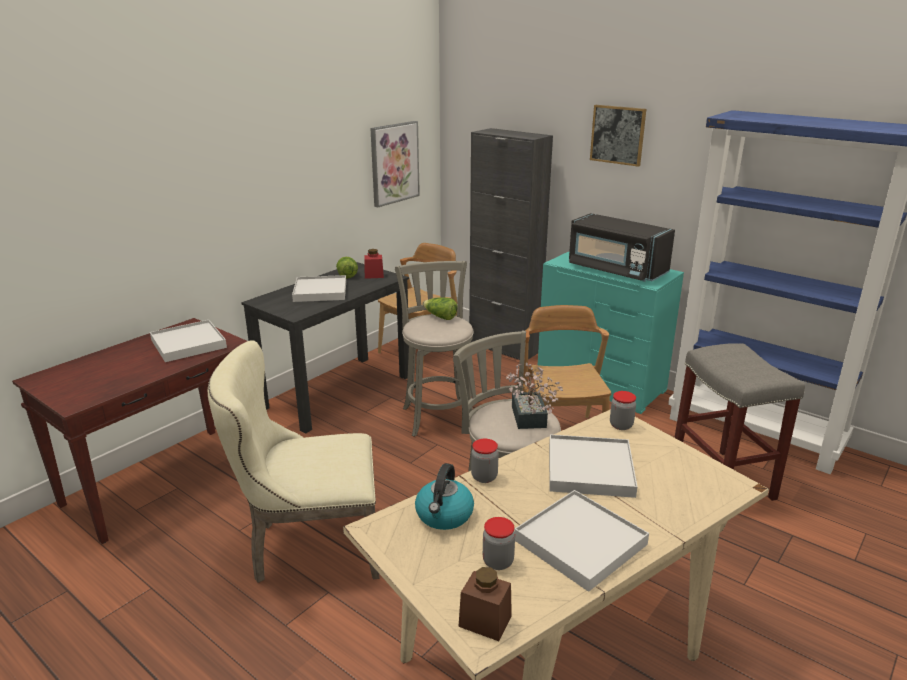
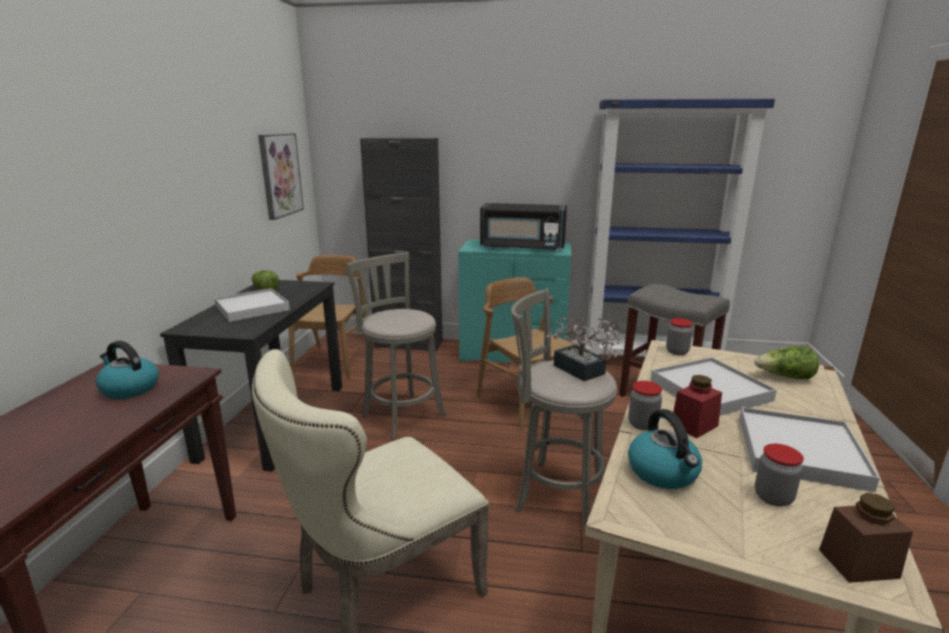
camera: 30 degrees left, 5 degrees down
(188, 344) = (129, 388): white tray -> kettle
(374, 275) = (296, 286): red jar -> red jar (694, 425)
(440, 317) = (394, 311): lettuce -> lettuce (785, 377)
(618, 135) = (500, 132): picture -> none

